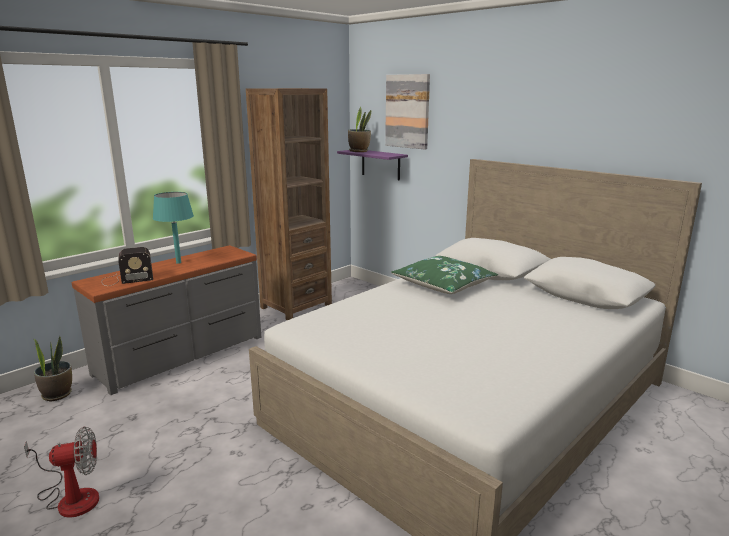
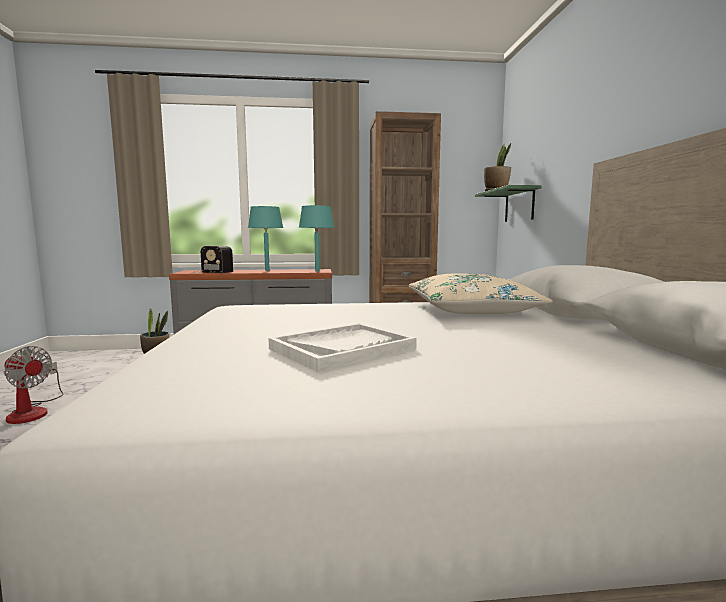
camera: 40 degrees right, 10 degrees down
(235, 254) = (317, 271): none -> turquoise table lamp
(380, 164) = (519, 205): purple shelf -> green shelf
(407, 111) = (544, 132): picture -> none
(443, 285) = (471, 310): green pillow -> beige pillow
(469, 345) = (342, 349): none -> white tray

